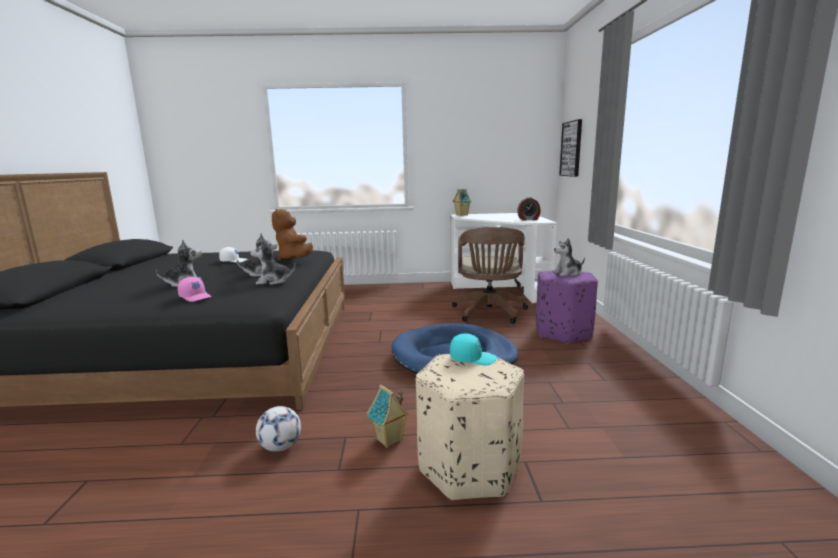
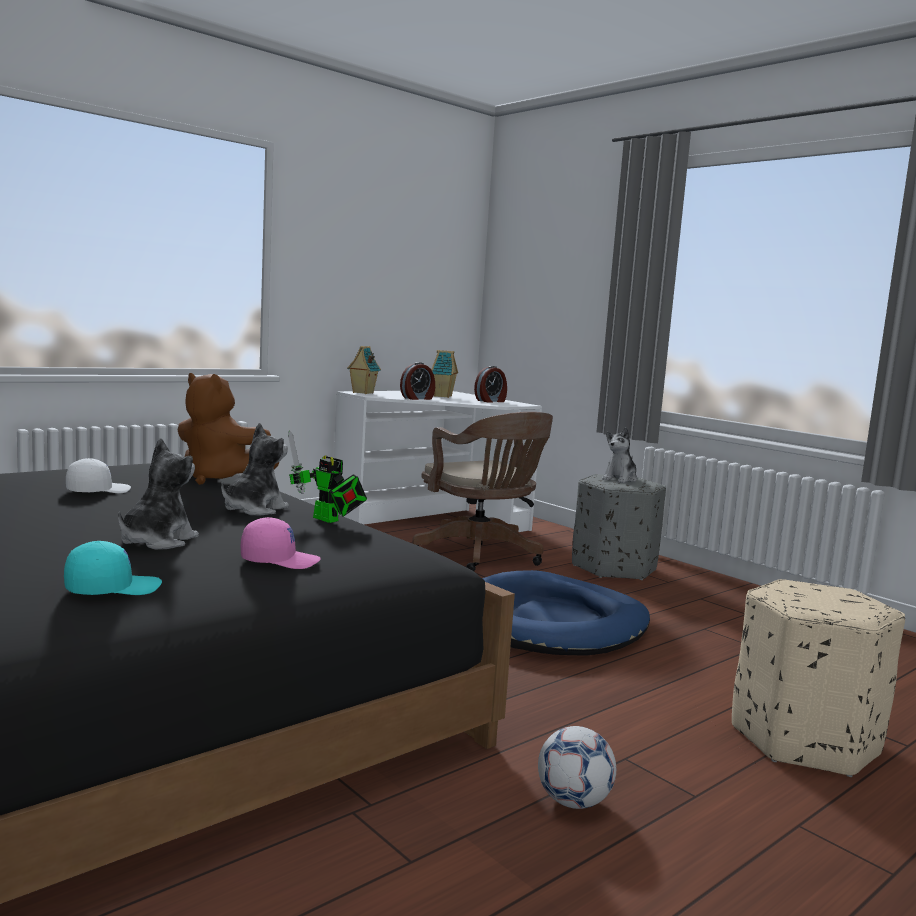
camera: 40 degrees left, 5 degrees down
(273, 281) = (328, 520): plush toy -> toy robot
(389, 440) = (679, 743): toy house -> toy house (443, 396)
(472, 358) = (794, 587): turquoise cap -> turquoise cap (113, 589)
(482, 218) = (417, 398): none -> alarm clock
(563, 332) = (614, 568): purple ottoman -> grey ottoman
(571, 149) = (524, 295): picture -> none

